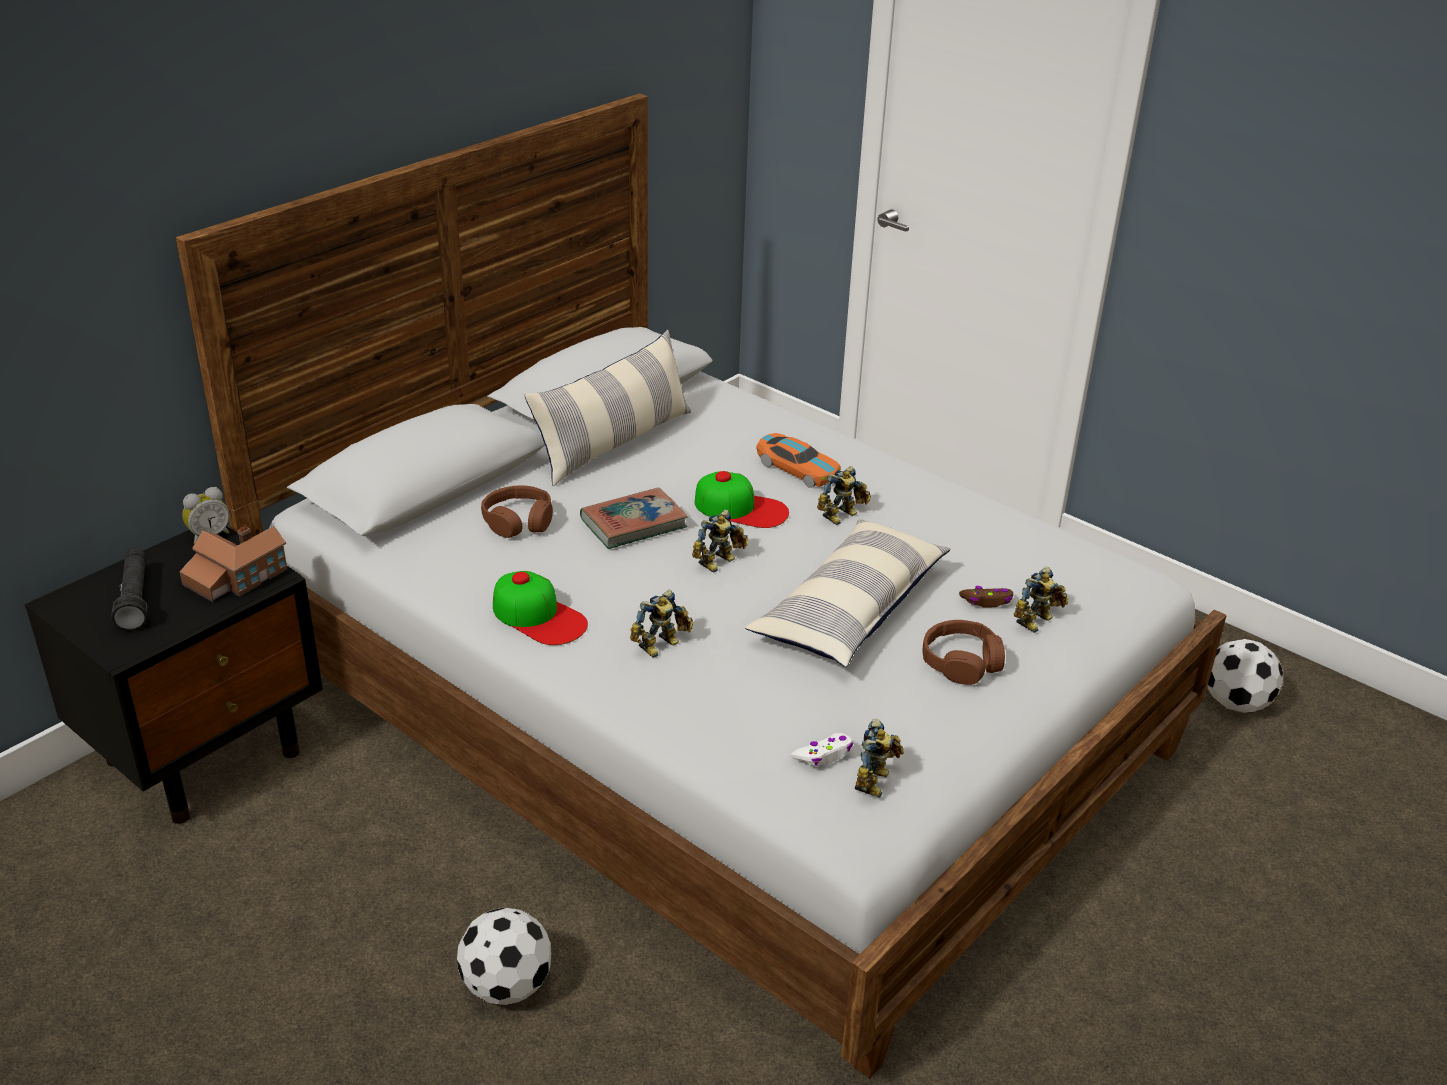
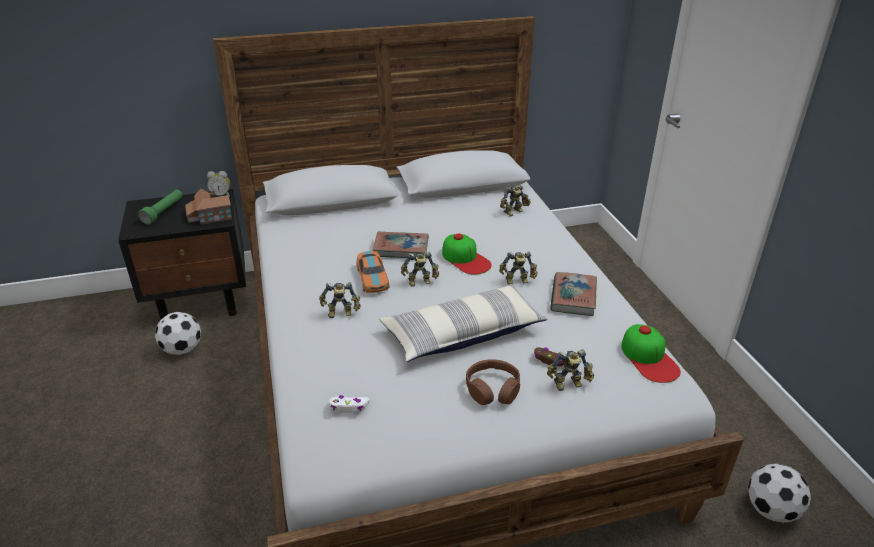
camera: 35 degrees right, 0 degrees up
(135, 599) = (164, 212): black flashlight -> green flashlight
(507, 985) = (204, 463): football -> football (183, 349)
(518, 521) = (349, 229): brown headphones -> none
(539, 616) = (303, 277): cap -> cap (649, 358)
(614, 443) = (439, 207): pillow -> none
(798, 469) = (521, 249): toy car -> toy car (372, 278)
(876, 781) = (361, 435): toy robot -> toy robot (514, 212)
(930, 513) = (573, 297): none -> book

